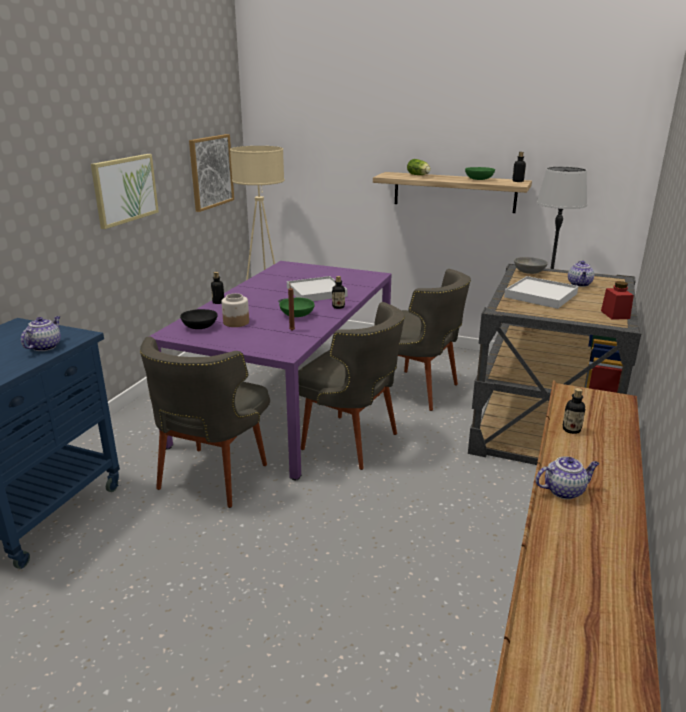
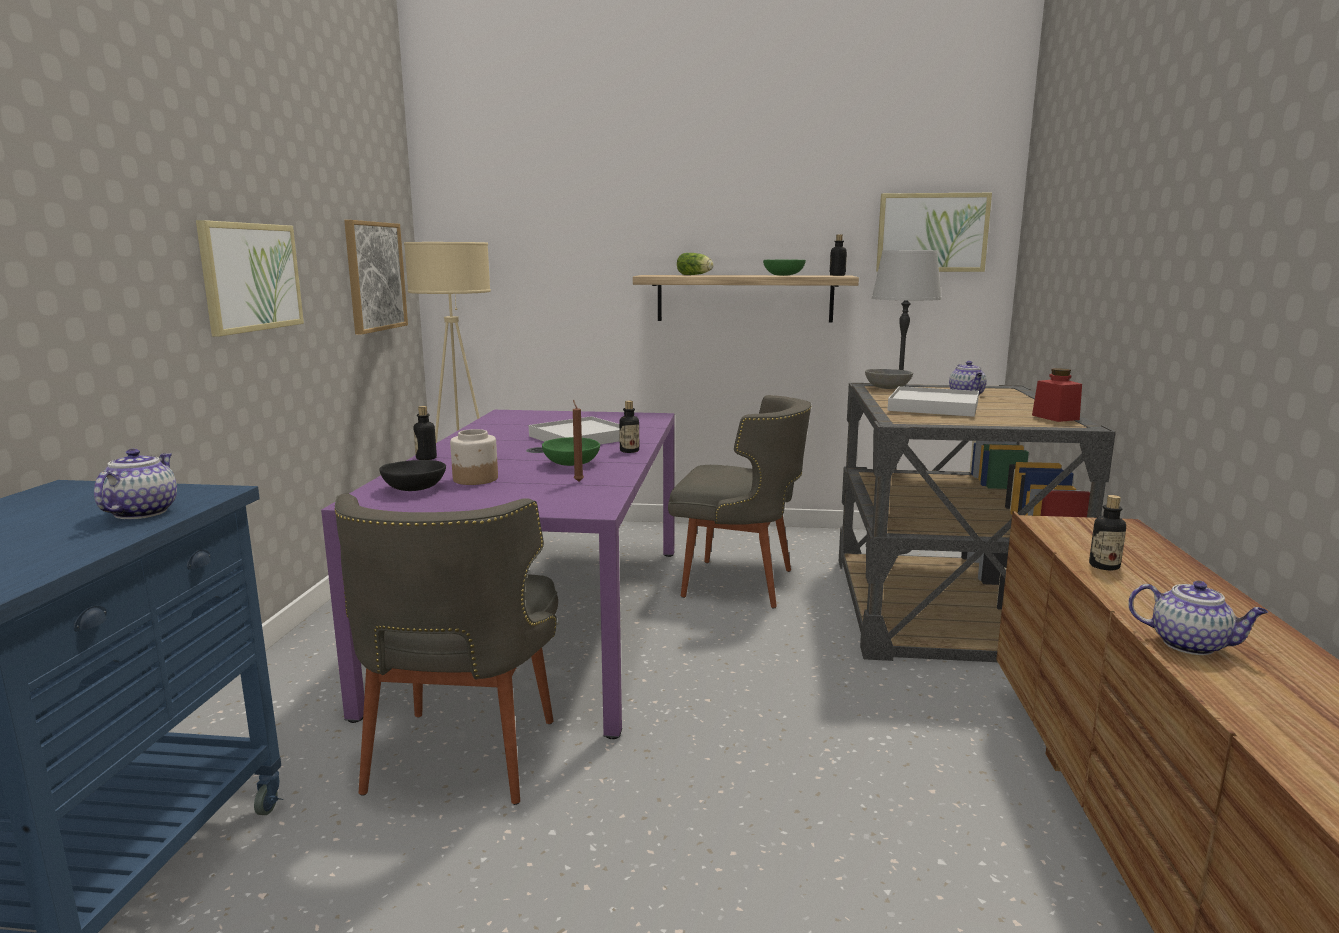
camera: 15 degrees left, 10 degrees down
(349, 441) = (673, 666): grey chair -> none
(564, 490) = (1190, 645): teapot -> teapot turned 60 degrees clockwise
(594, 152) = (932, 232): none -> picture

